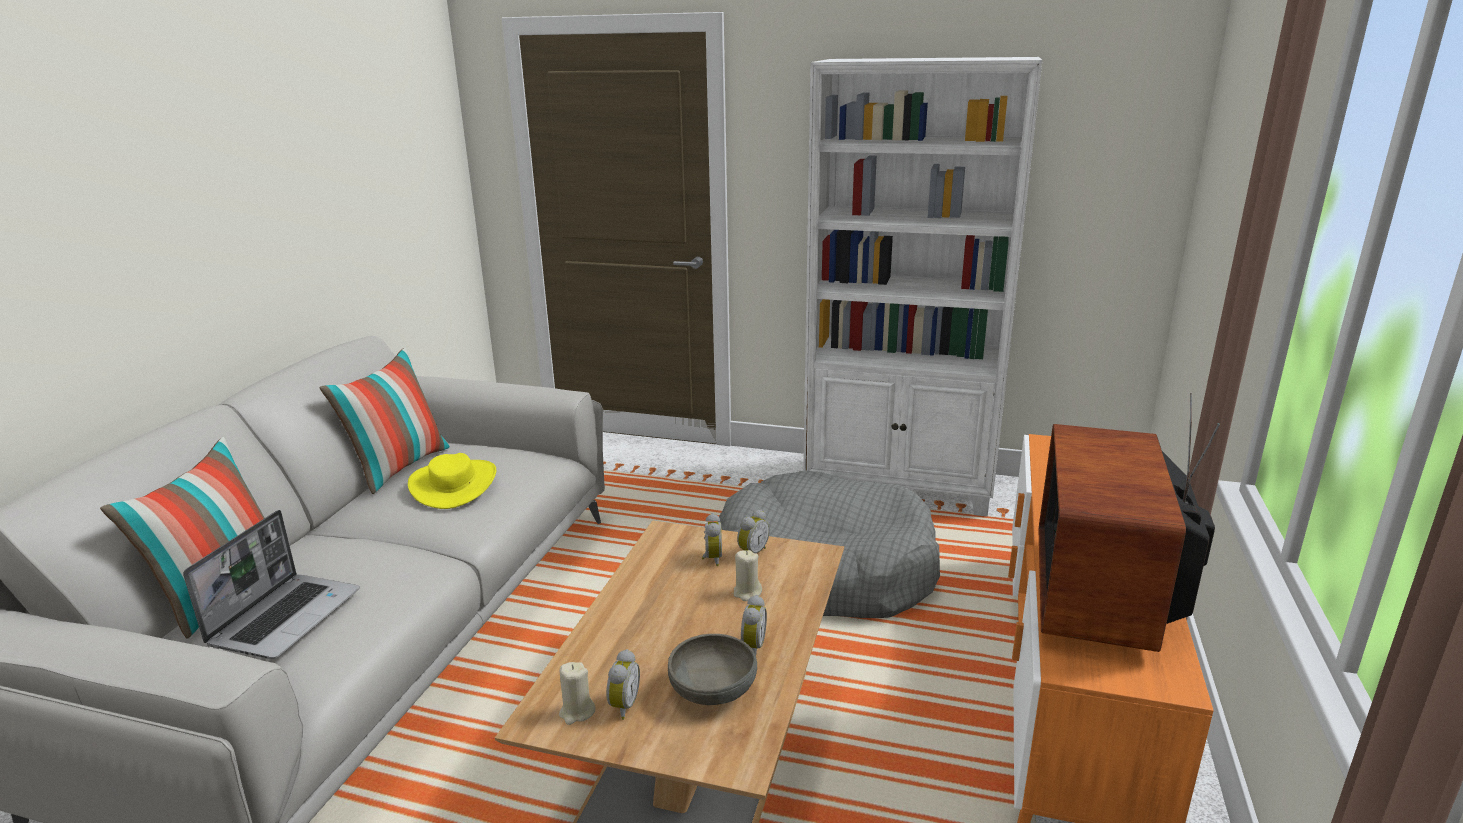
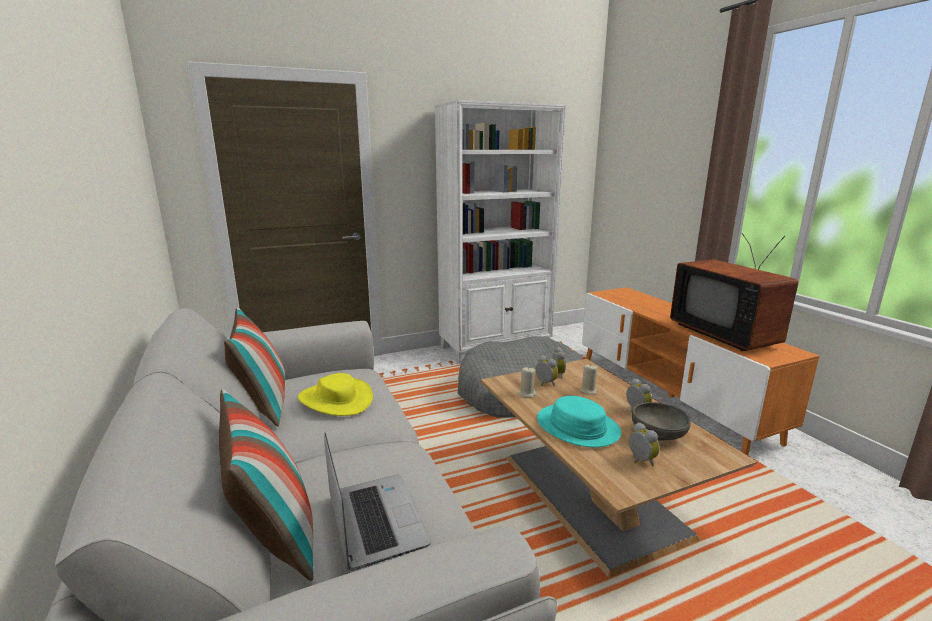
camera: 40 degrees left, 5 degrees down
(577, 712) = (628, 475): beige candle -> beige candle (527, 394)
(638, 629) = (577, 426): none -> turquoise hat

